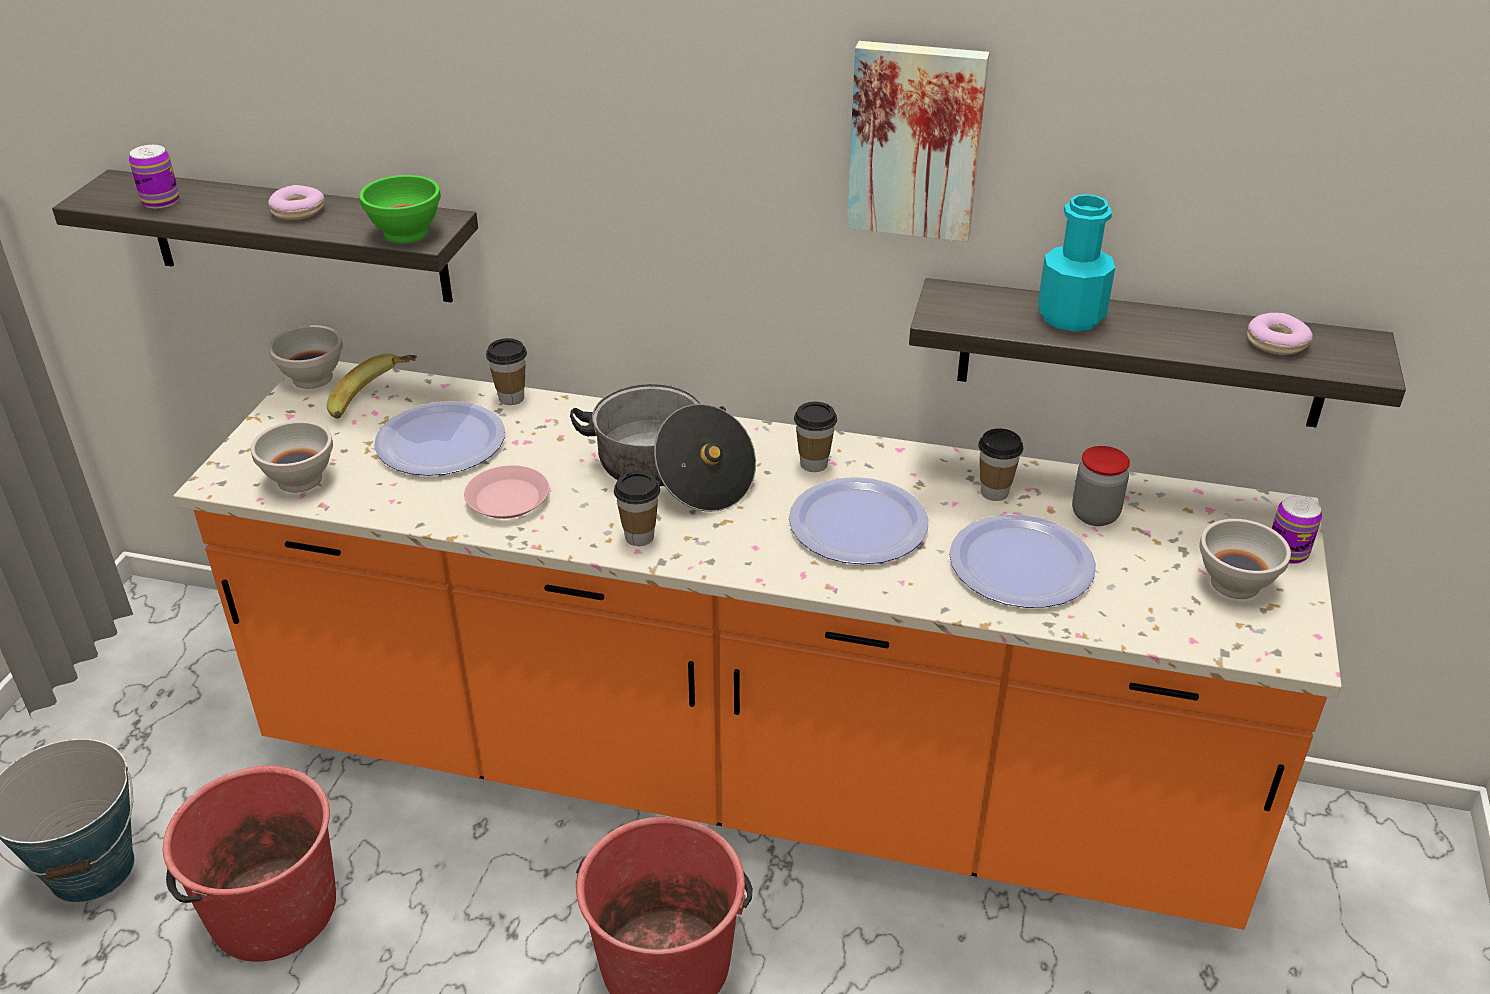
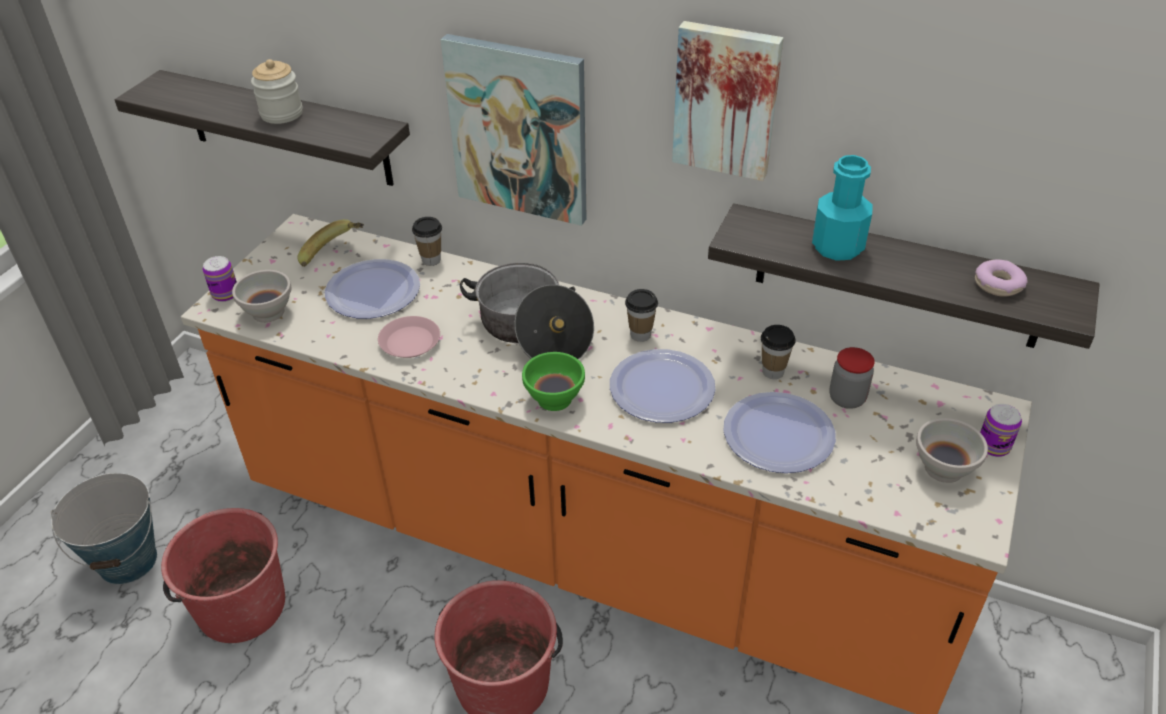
camera: 10 degrees right, 5 degrees up
(161, 201) = (189, 99): can -> can (225, 294)
(298, 211) = (281, 114): donut -> jar
(311, 379) = (294, 232): white bowl -> none
(405, 234) = (351, 138): green bowl -> green bowl (553, 399)
(634, 206) = (519, 129): none -> picture
(639, 537) = (497, 382): cup -> none

